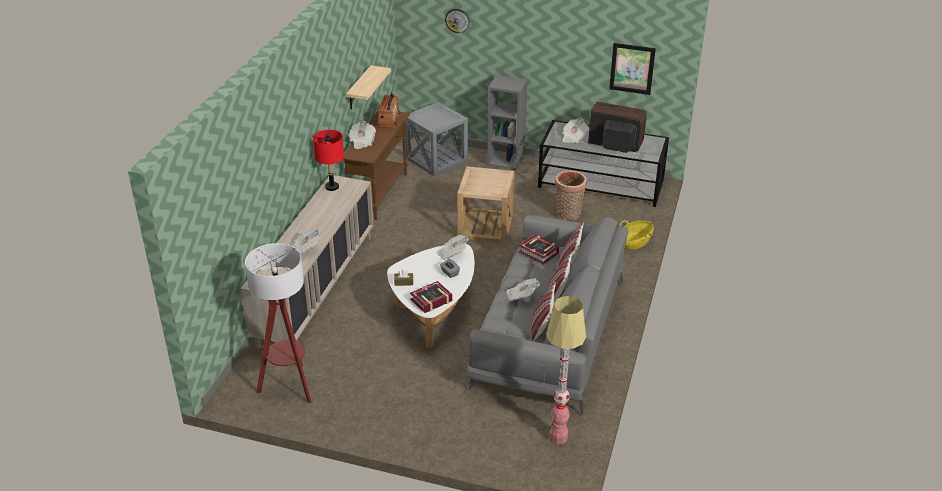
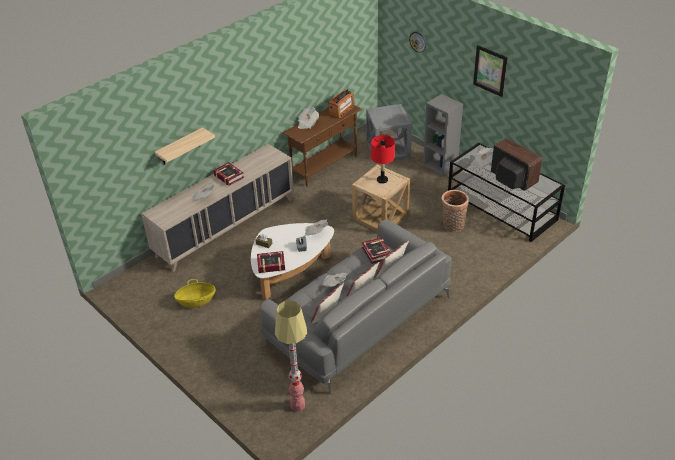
camera: 30 degrees right, 5 degrees up
(290, 386) = (154, 294): floor lamp -> none
(315, 220) = (228, 176): none -> book
(332, 187) = (261, 154): red table lamp -> red table lamp (382, 180)
(359, 88) = (317, 81): shelf -> shelf (180, 147)
(632, 68) = (541, 117): picture -> picture (490, 70)
(634, 242) = (487, 267): basket -> basket (196, 301)

